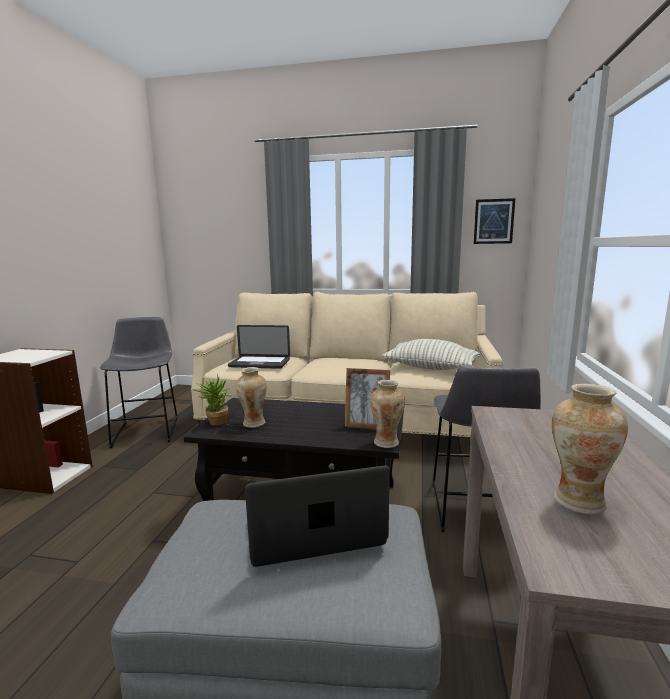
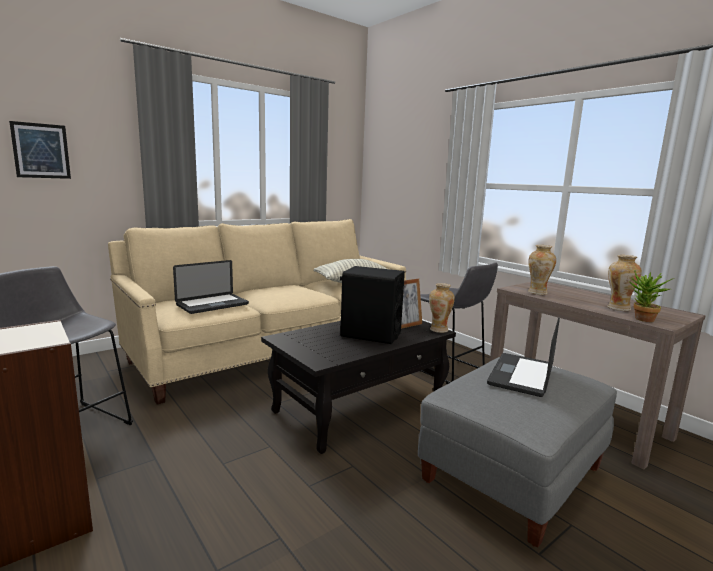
camera: 50 degrees left, 0 degrees up
(215, 422) = (307, 355): potted plant -> potted plant (642, 320)
(253, 423) = (338, 346): vase -> vase (537, 293)
(306, 423) = (370, 335): none -> black speaker
(493, 221) = (341, 161): picture -> picture (41, 151)

